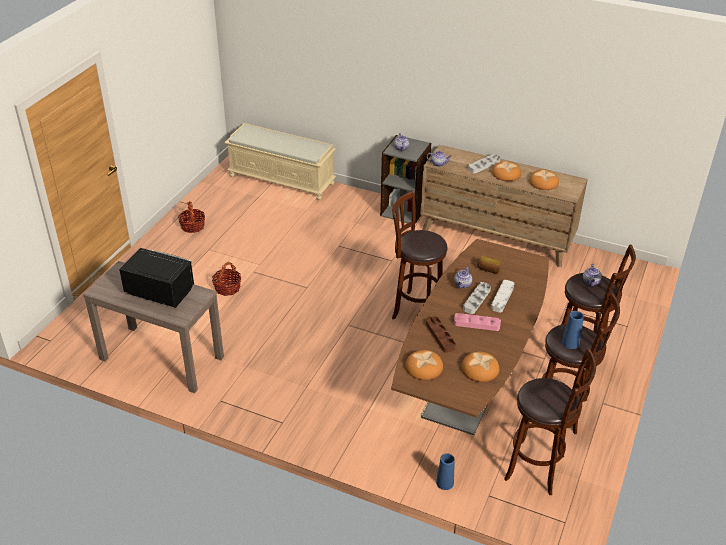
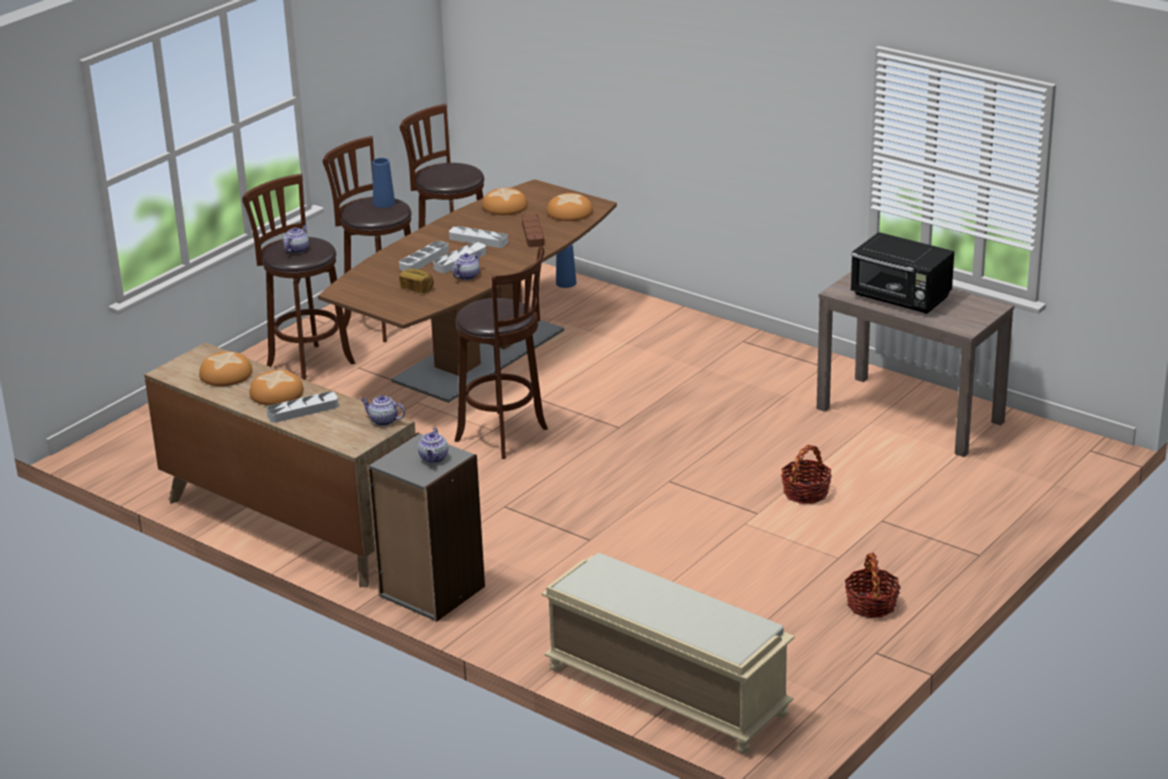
camera: 165 degrees left, 10 degrees down
(476, 324) = (478, 240): pink tray -> grey tray

